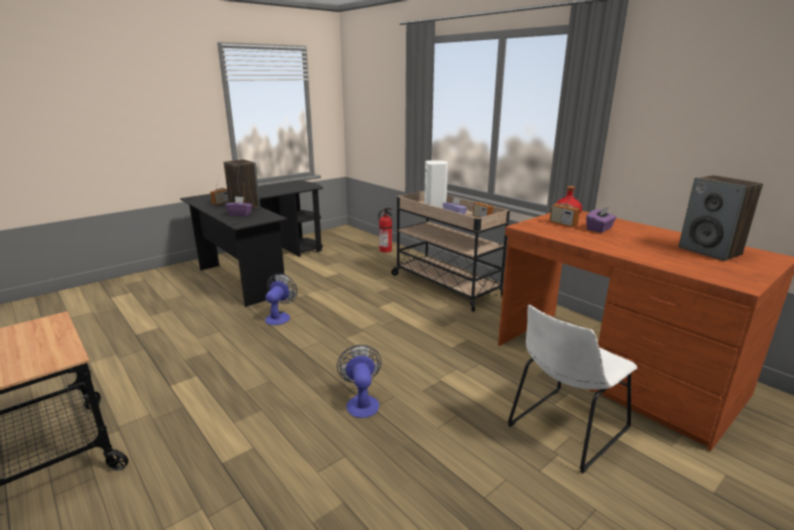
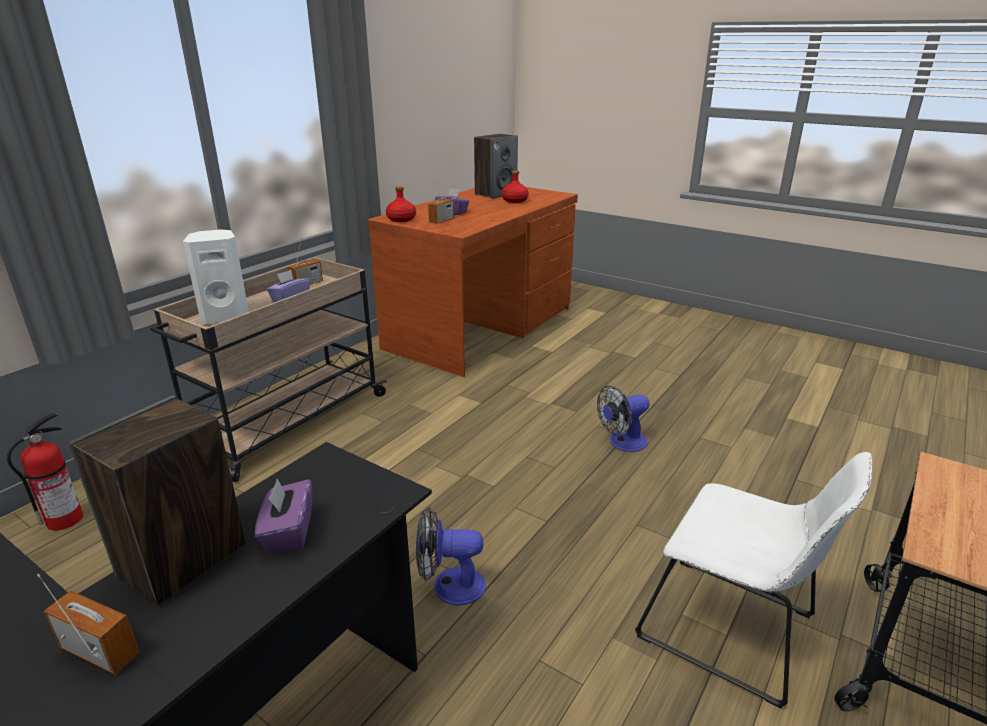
camera: 105 degrees left, 5 degrees up
(565, 429) = (582, 348): white chair -> white chair (733, 630)
(673, 255) = (514, 201): none -> red bottle

